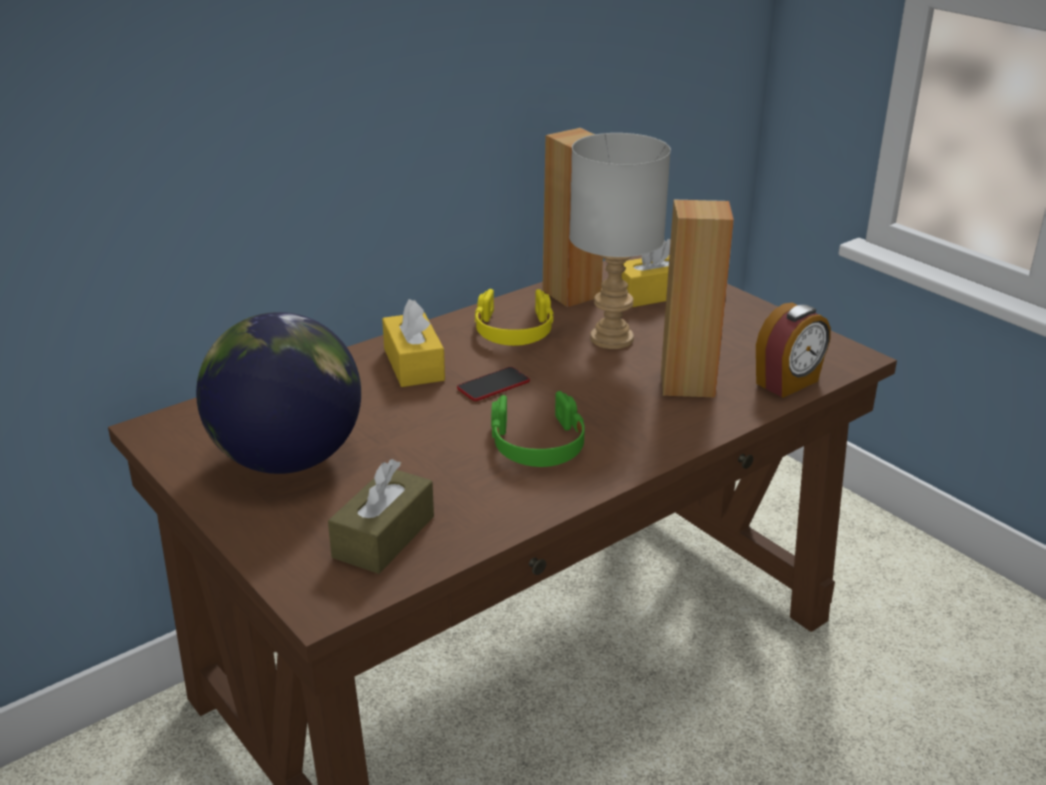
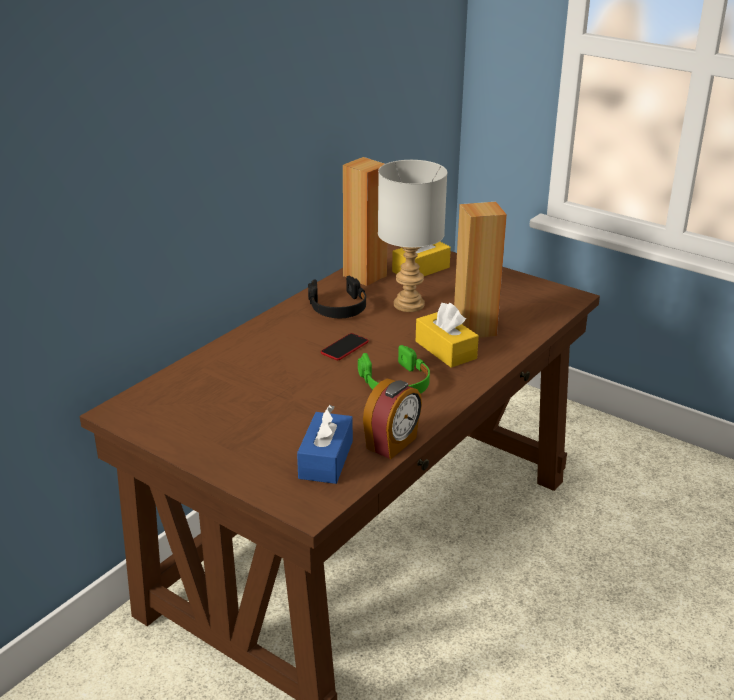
camera: 15 degrees left, 0 degrees up
(287, 459) = (228, 419): globe -> none
(384, 537) = (326, 459): brown tissue box -> blue tissue box
(413, 364) = (280, 340): yellow tissue box -> yellow tissue box (445, 350)
(513, 330) = (338, 307): yellow headphones -> black headphones
(788, 383) = (539, 320): alarm clock -> alarm clock (392, 444)

